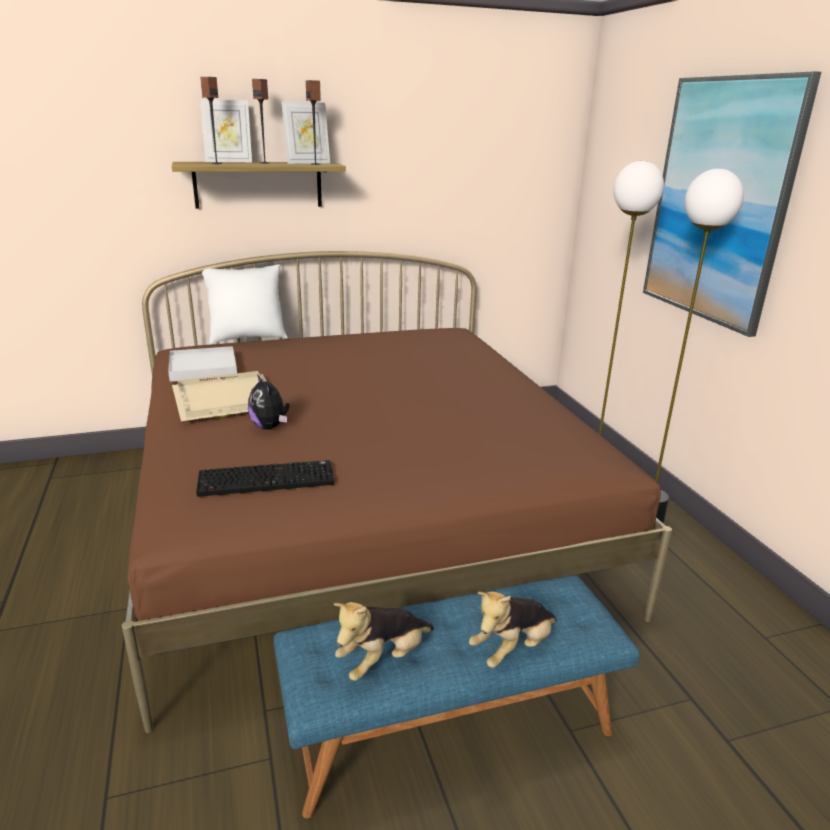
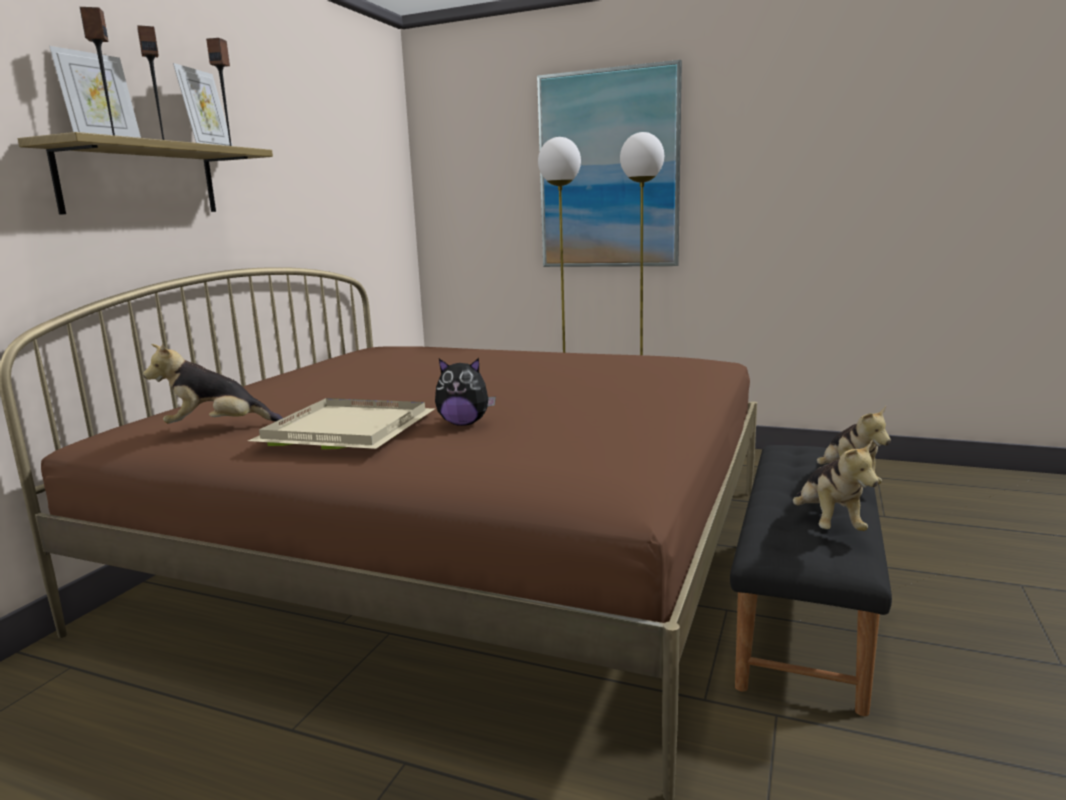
camera: 50 degrees left, 10 degrees down
(203, 367) = (217, 427): white tray -> plush toy
(247, 338) = (171, 404): white pillow -> none
(268, 479) = (588, 439): keyboard -> none
(450, 727) = (802, 606): blue bench -> black bench

